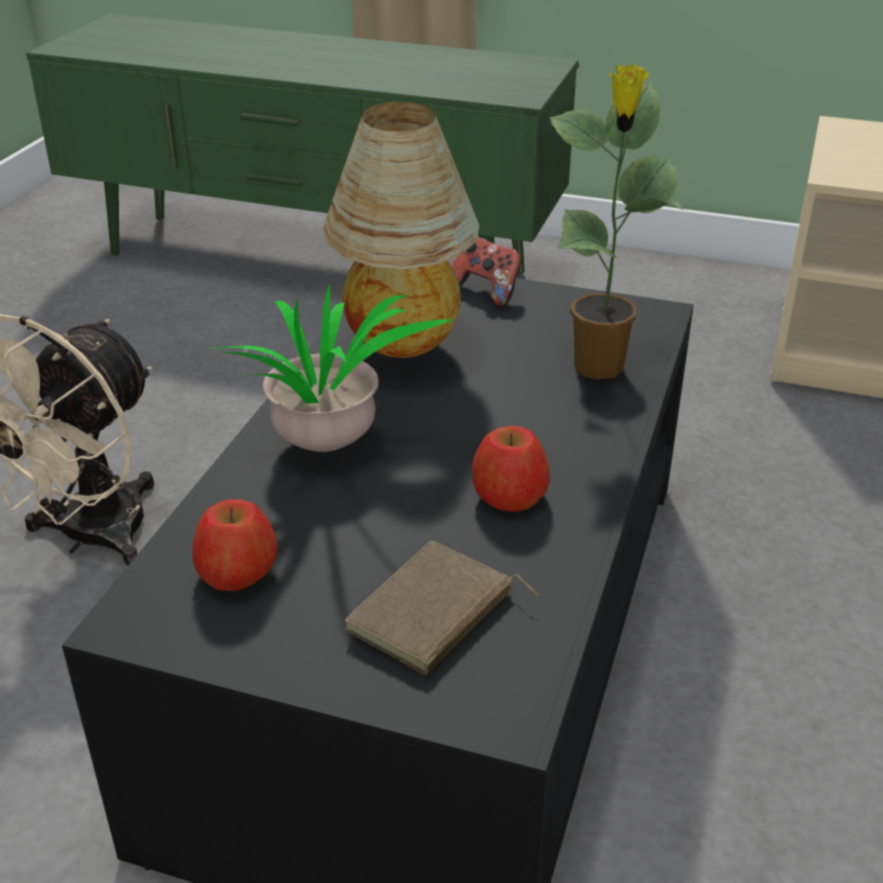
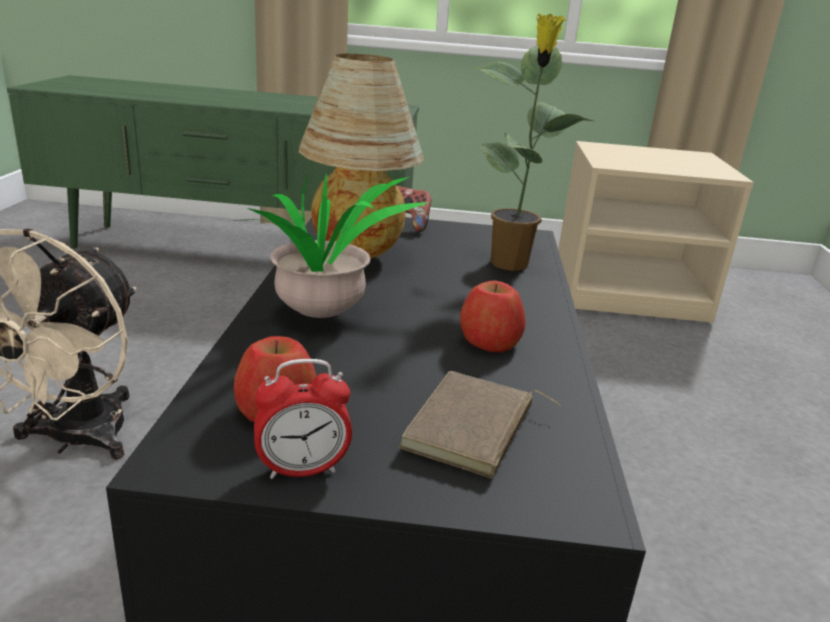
camera: 15 degrees left, 10 degrees down
(243, 645) = (302, 470): none -> alarm clock

